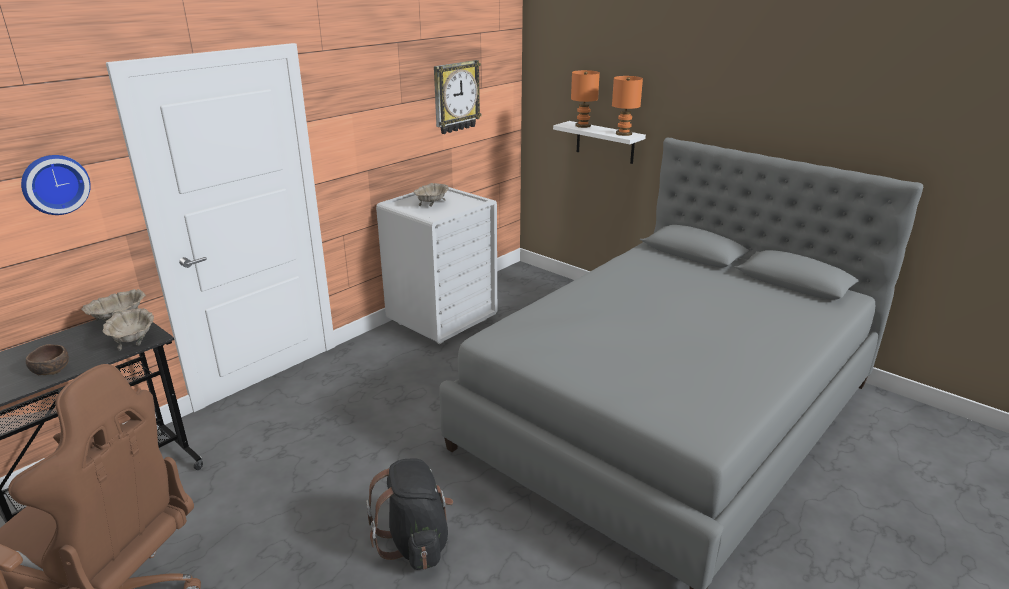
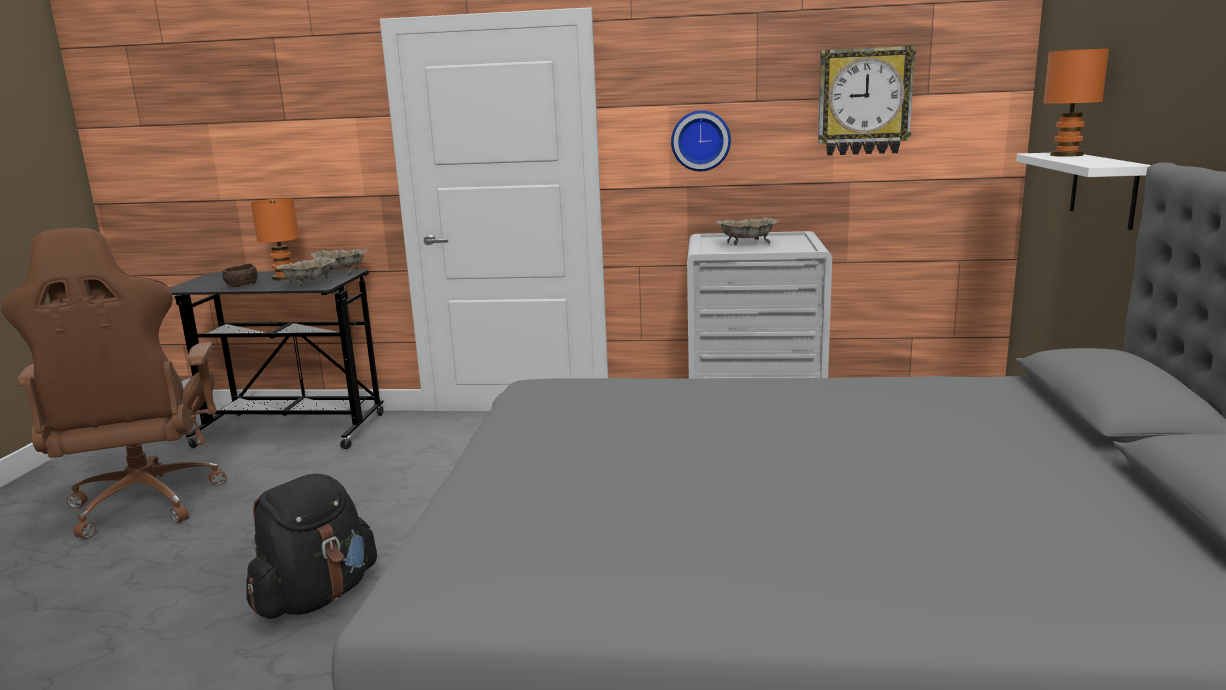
camera: 55 degrees right, 10 degrees down
(54, 184) = (323, 130): wall clock -> wall clock (700, 140)
(624, 134) = (1107, 162): orange table lamp -> orange table lamp (284, 278)

